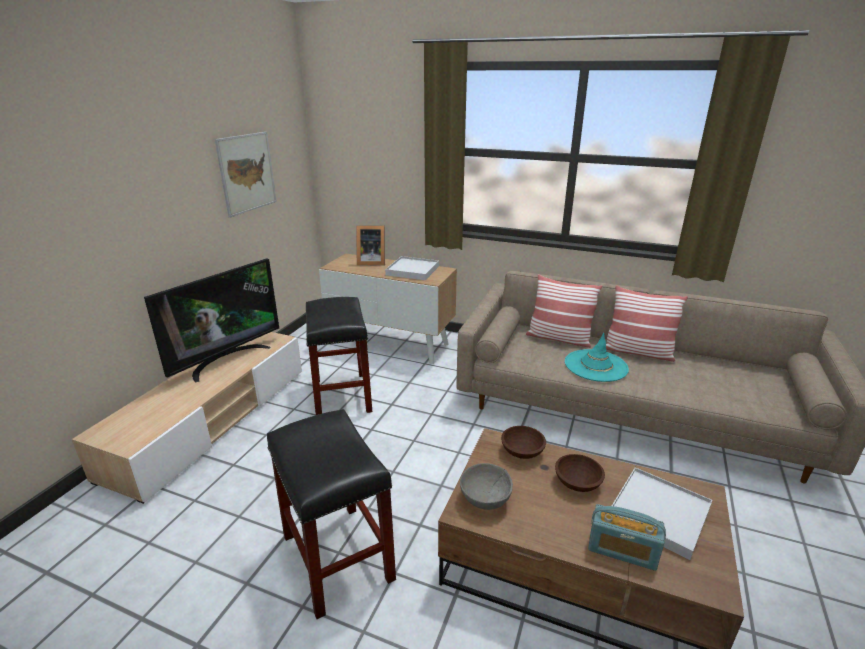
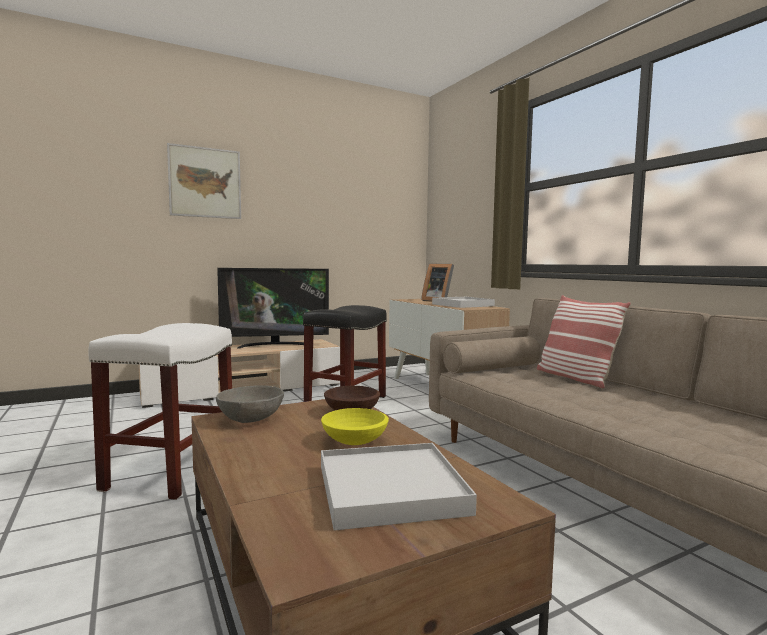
camera: 40 degrees right, 20 degrees down
(247, 173) = (350, 213): picture -> picture (205, 182)
(336, 557) = (172, 470): black stool -> white stool
(576, 483) = (354, 441): brown bowl -> yellow bowl
(596, 365) = (579, 397): turquoise hat -> none
(622, 550) = (279, 488): radio -> none
(638, 352) = (677, 404): pillow -> none

